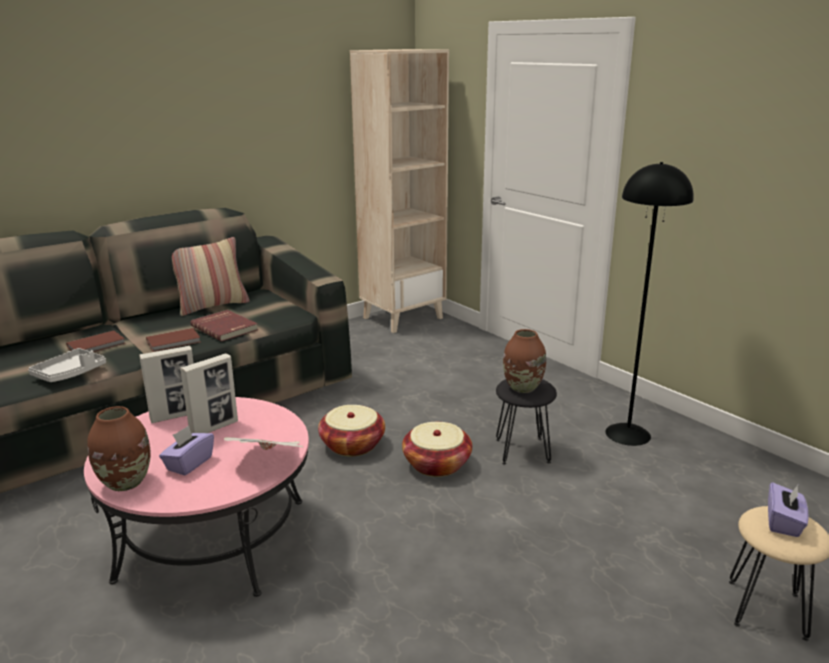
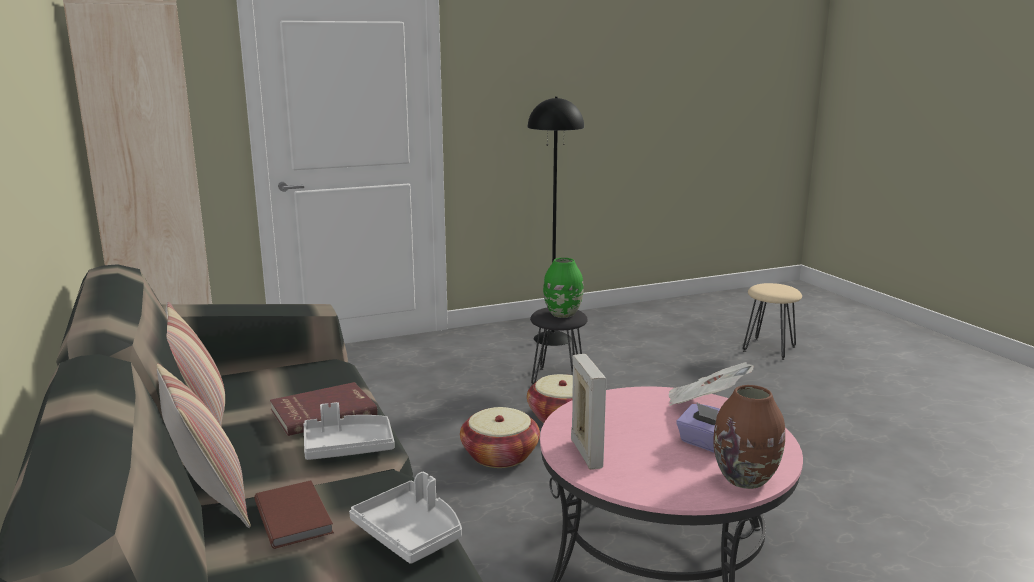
camera: 75 degrees left, 5 degrees down
(121, 326) = (208, 499): none -> pillow
(174, 342) = (348, 447): brown book -> grey tray
(214, 428) = (627, 430): picture frame -> none
(522, 388) = (563, 314): brown vase -> green vase
(783, 523) = (772, 287): purple tissue box -> none

